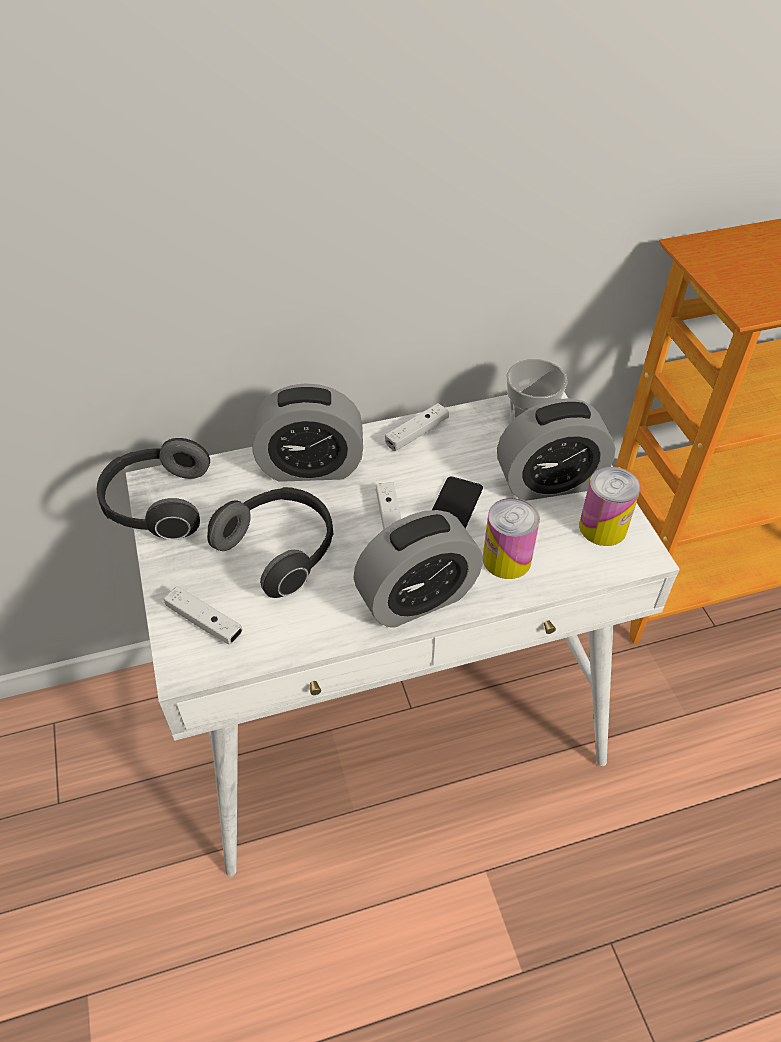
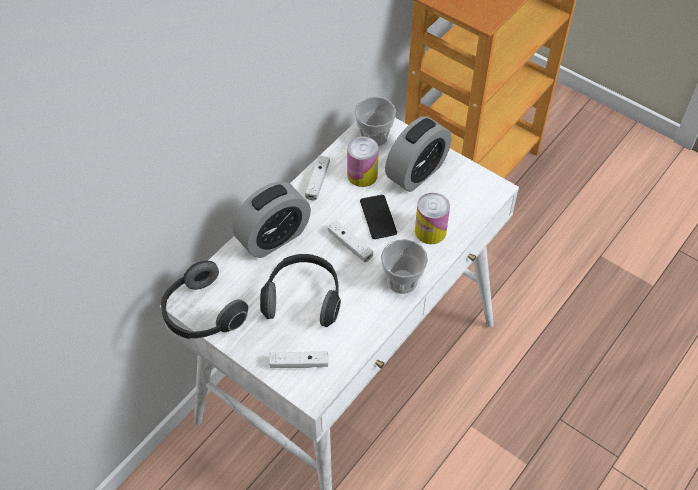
camera: 35 degrees left, 5 degrees up
(417, 598) = (402, 281): alarm clock -> cup
(602, 527) = (465, 184): can -> can (362, 175)

